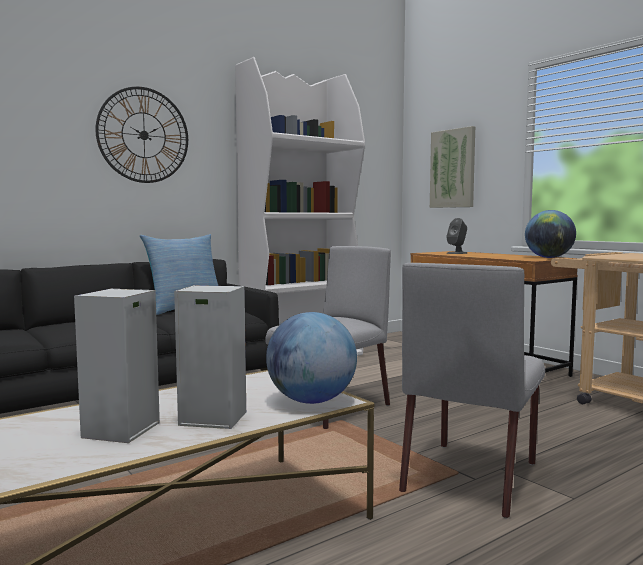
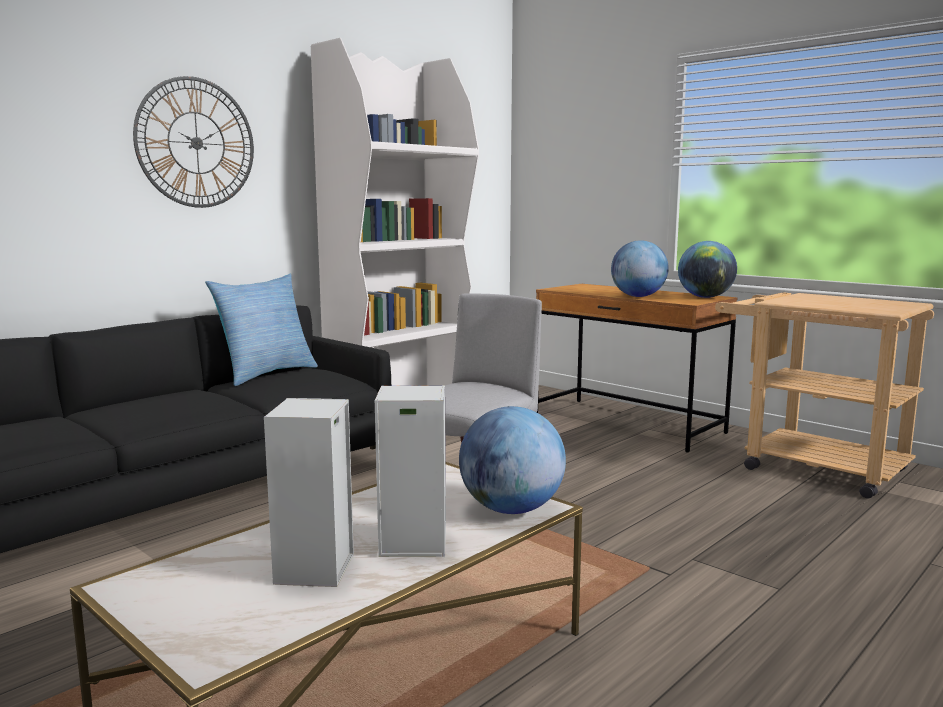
camera: 10 degrees left, 5 degrees up
(453, 168) = (578, 179): picture -> none
(457, 253) = (592, 289): grey speaker -> none
(471, 476) = (664, 571): grey chair -> none
(490, 256) = (638, 296): none -> globe

